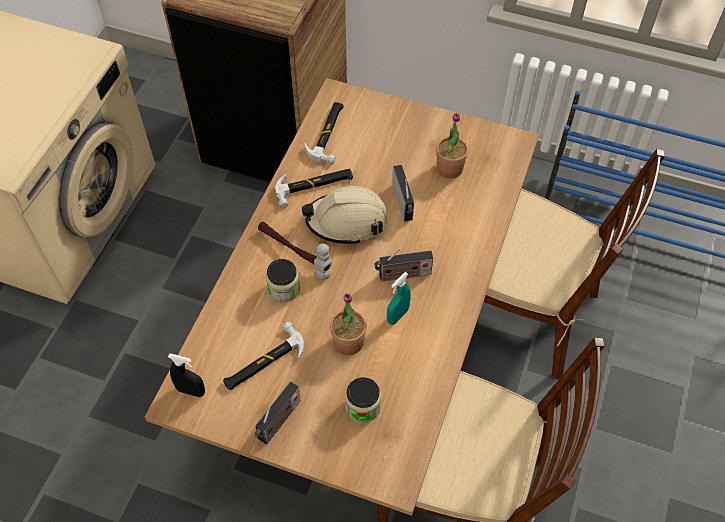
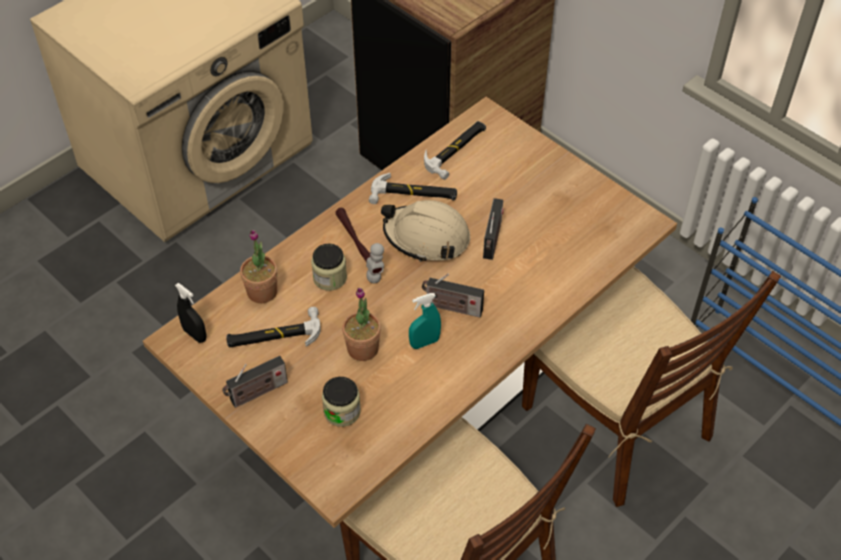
camera: 25 degrees right, 5 degrees down
(449, 169) = (560, 224): potted plant -> potted plant (262, 292)

